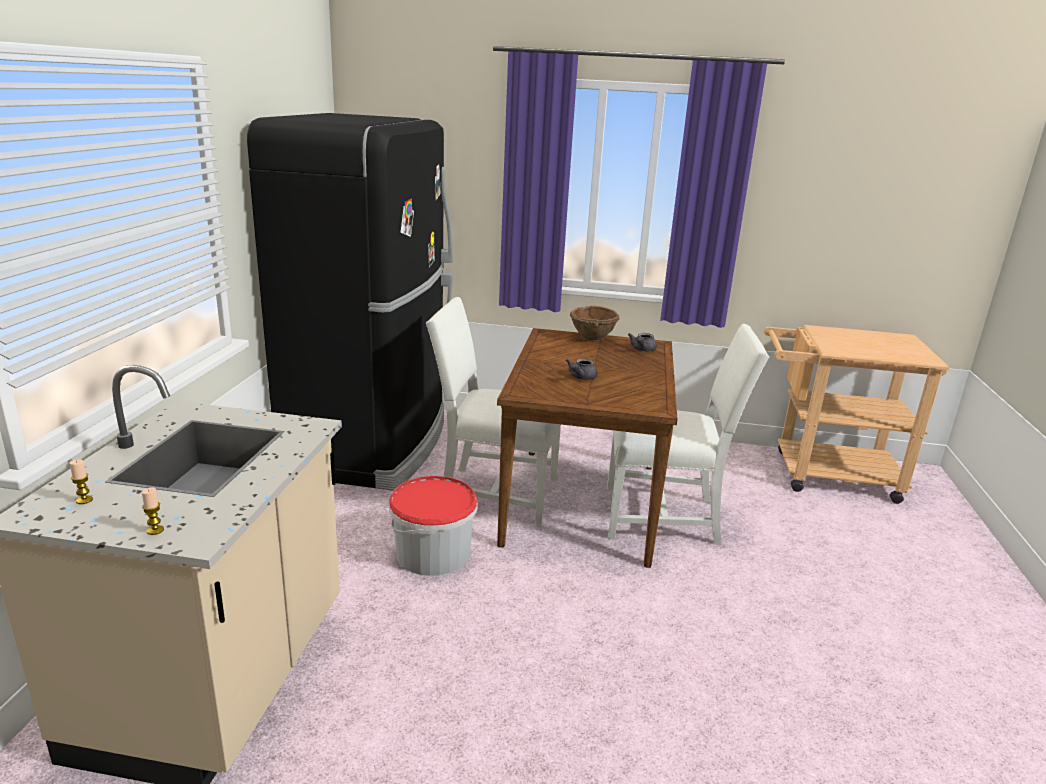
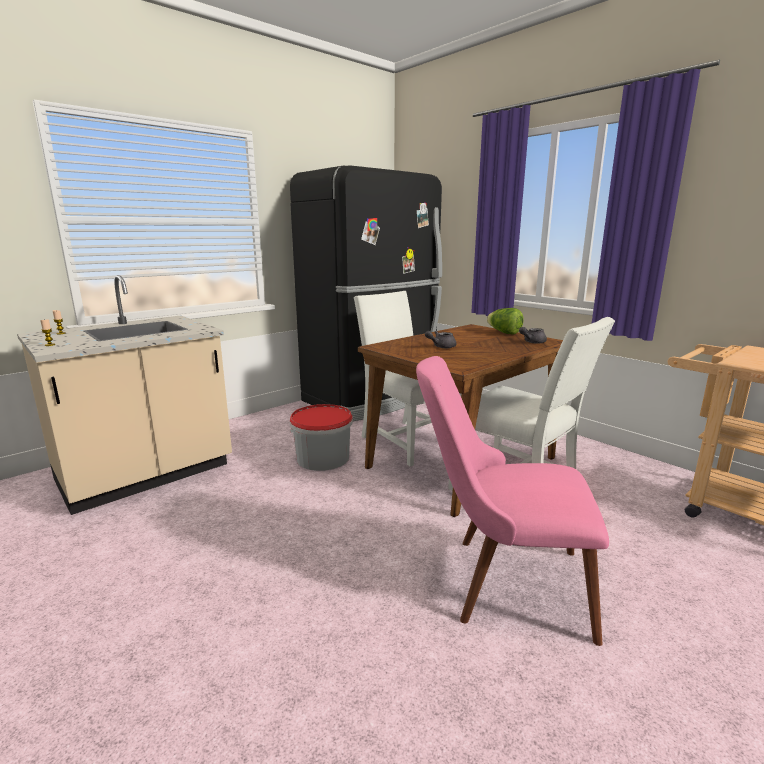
camera: 40 degrees right, 5 degrees down
(592, 338) = (504, 333): brown bowl -> lettuce
(753, 613) = (500, 582): none -> pink chair

